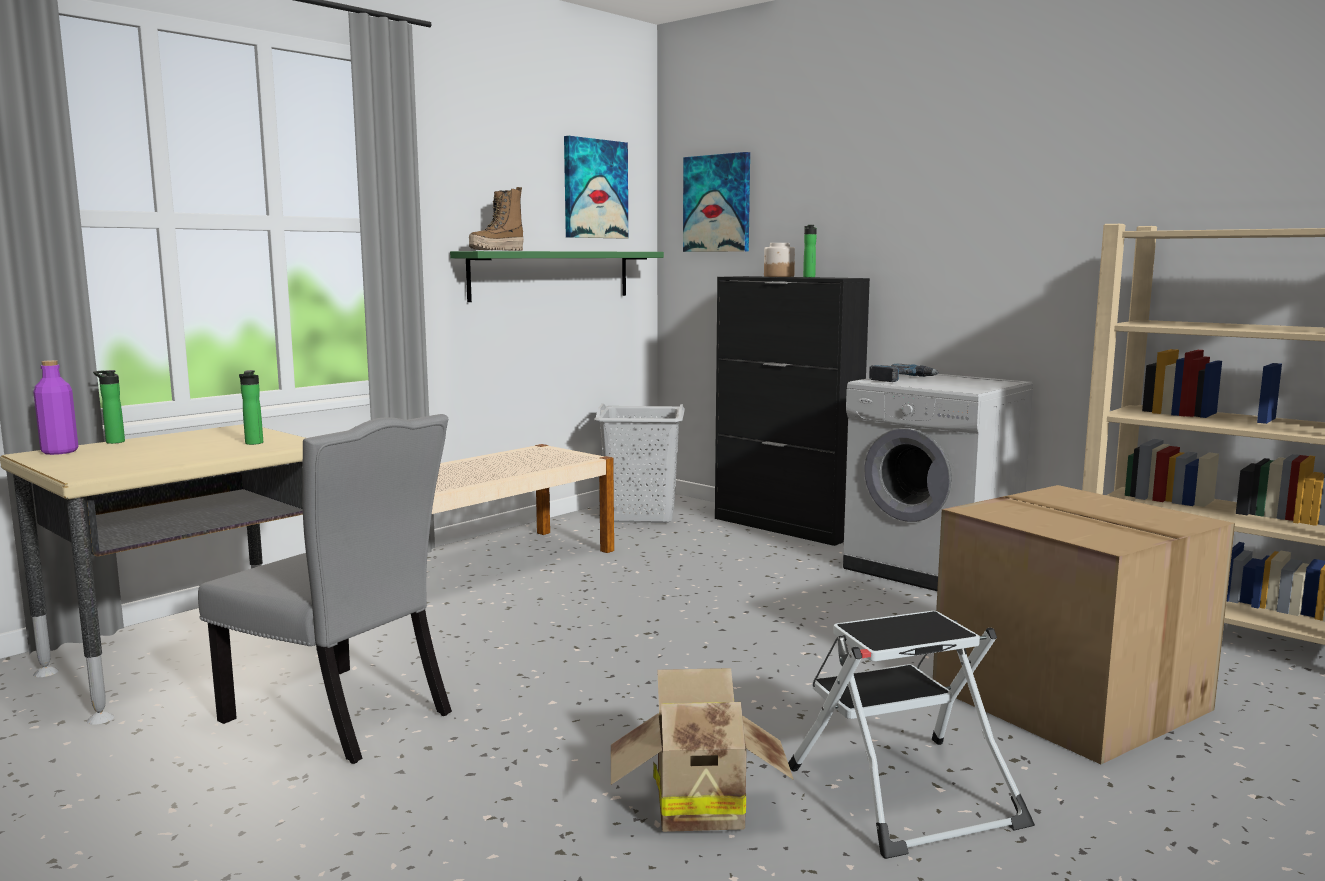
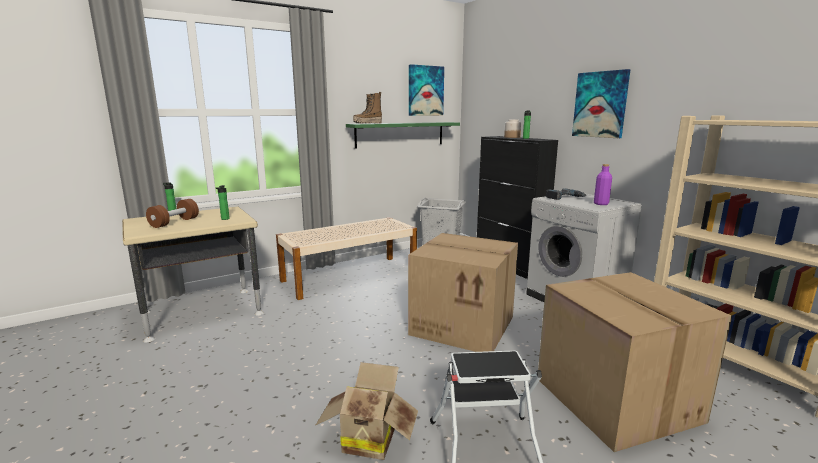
camera: 15 degrees right, 5 degrees up
(59, 452) = (145, 219): purple bottle -> purple bottle (601, 204)
(145, 454) = (174, 222): none -> brown dumbbell
(338, 713) = (241, 351): grey chair -> none
(717, 203) = (488, 97): picture -> picture (600, 104)
(760, 625) = (464, 325): none -> cardboard box

